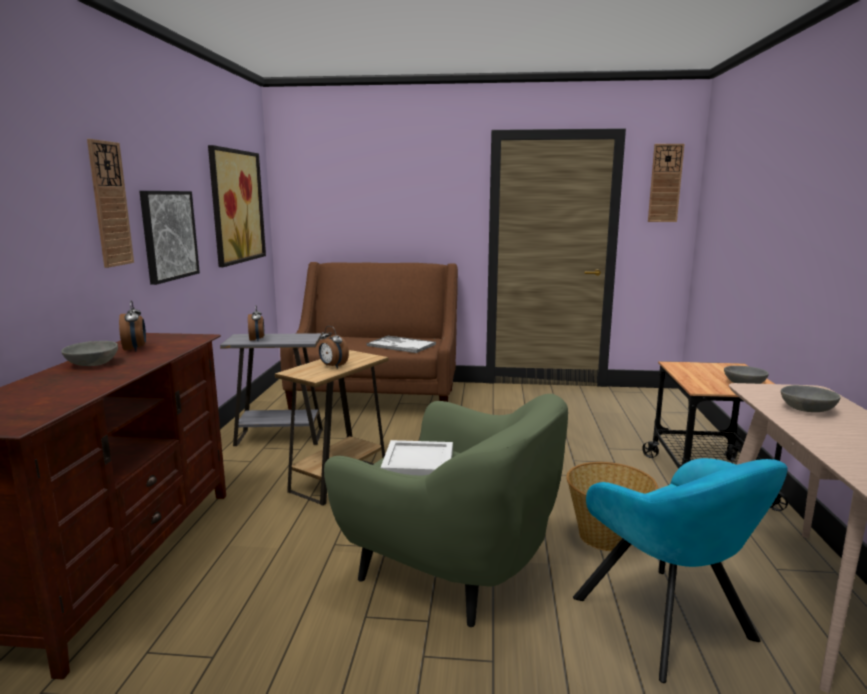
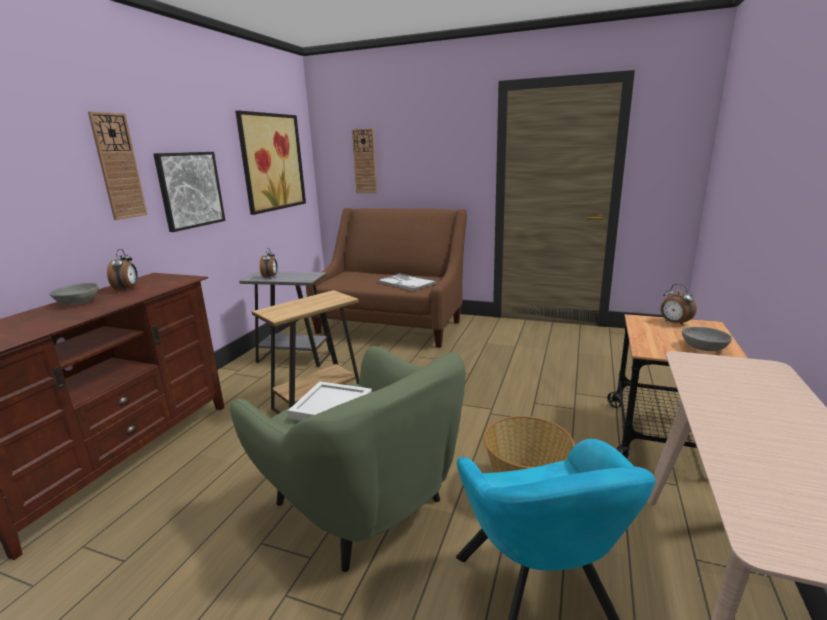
camera: 15 degrees right, 5 degrees up
(332, 366) = (303, 306): alarm clock -> alarm clock (674, 323)
(665, 183) = (676, 125): wall clock -> wall clock (365, 161)
(807, 409) = (740, 395): grey bowl -> none

